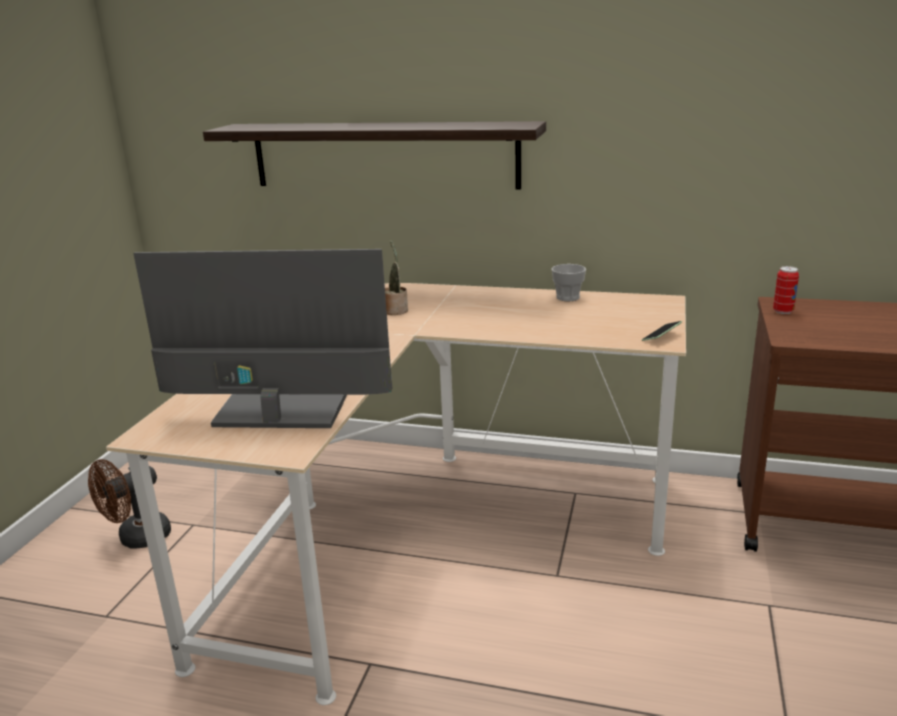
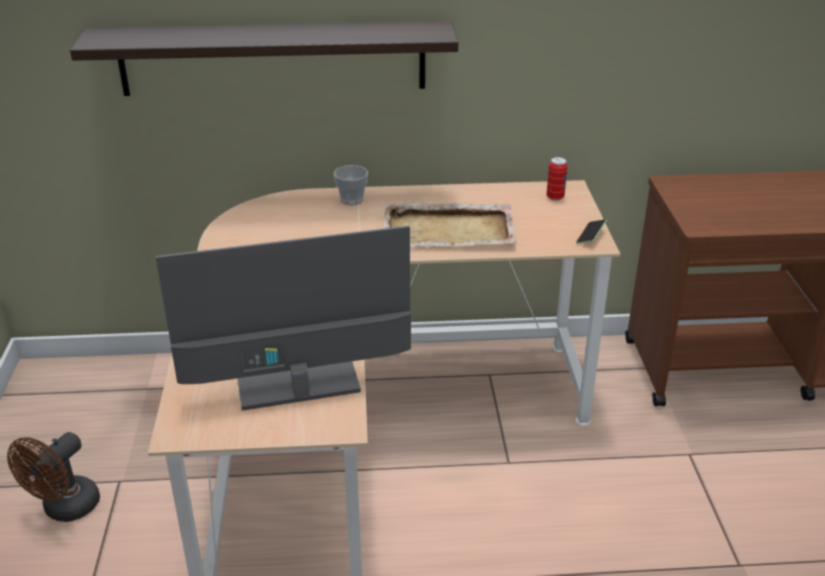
camera: 20 degrees left, 10 degrees up
(395, 310) = (318, 230): potted plant -> none
(518, 320) = (449, 230): none -> beige tray
(568, 297) = (479, 194): cup -> cup (352, 200)
(783, 311) = (677, 193): can -> can (555, 197)

